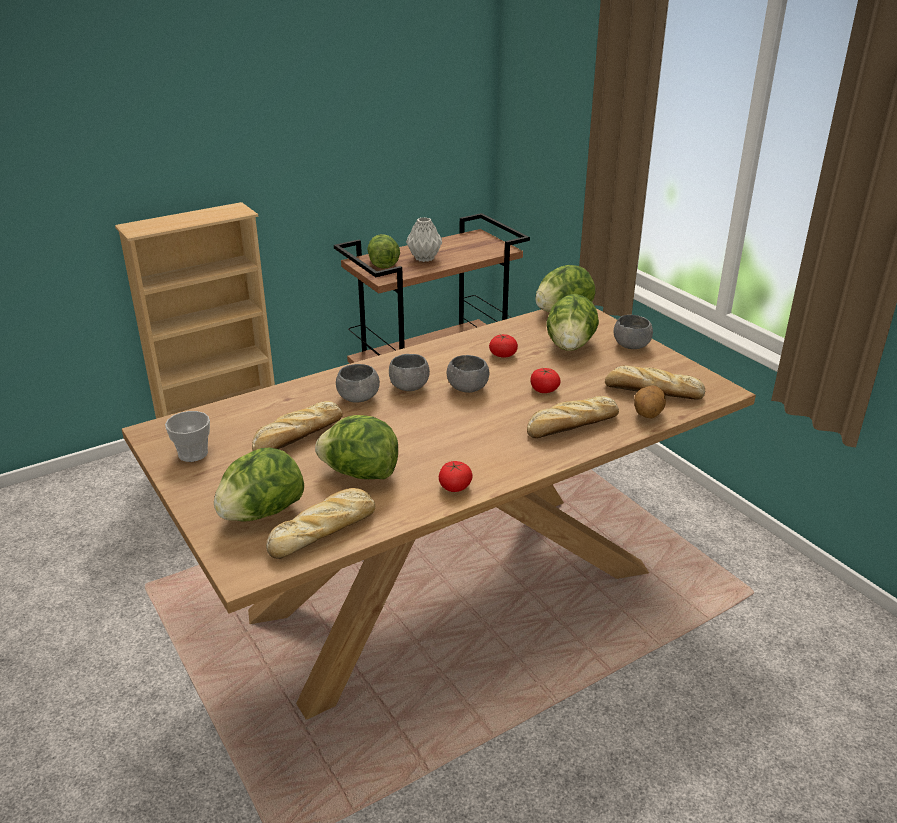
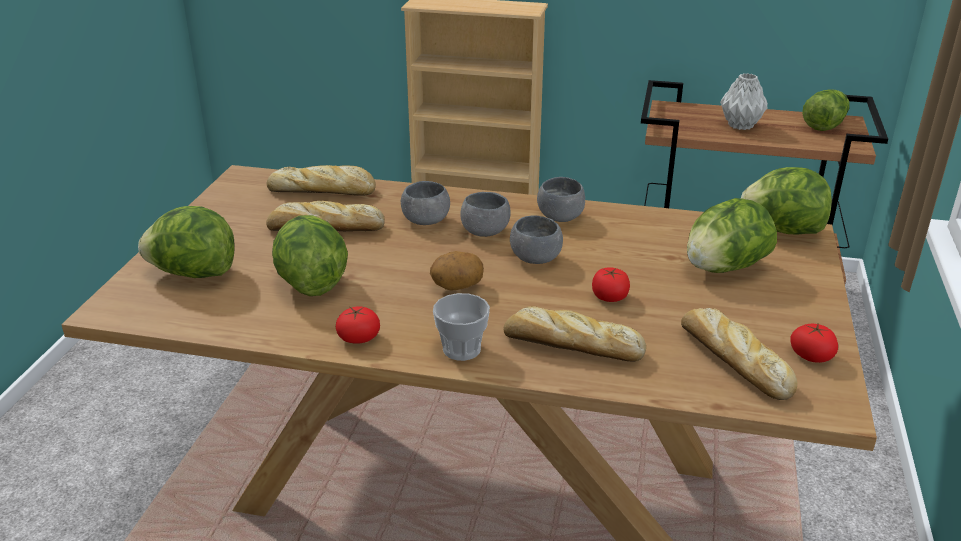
camera: 45 degrees right, 0 degrees up
(193, 454) = (236, 205): cup -> cup (461, 349)
(325, 530) = (206, 312): bread -> bread (324, 191)
(382, 262) = (689, 115): lettuce -> lettuce (824, 124)
(503, 355) = (630, 243): tomato -> tomato (811, 356)
(631, 346) = (802, 301): grey bowl -> grey bowl (560, 217)
(647, 415) = (678, 381): potato -> potato (457, 287)

